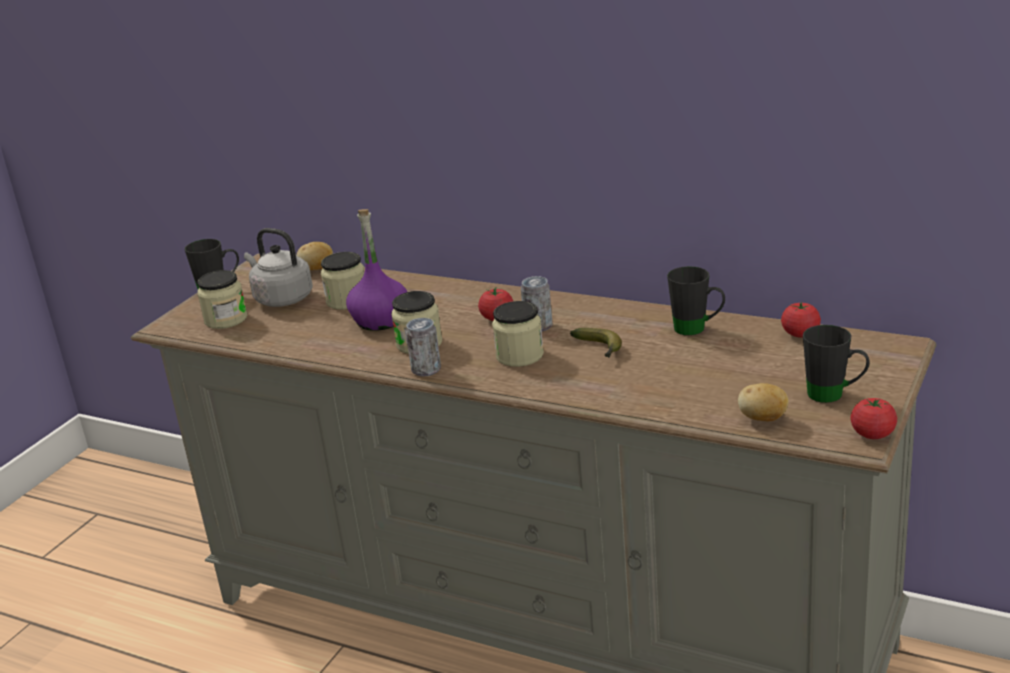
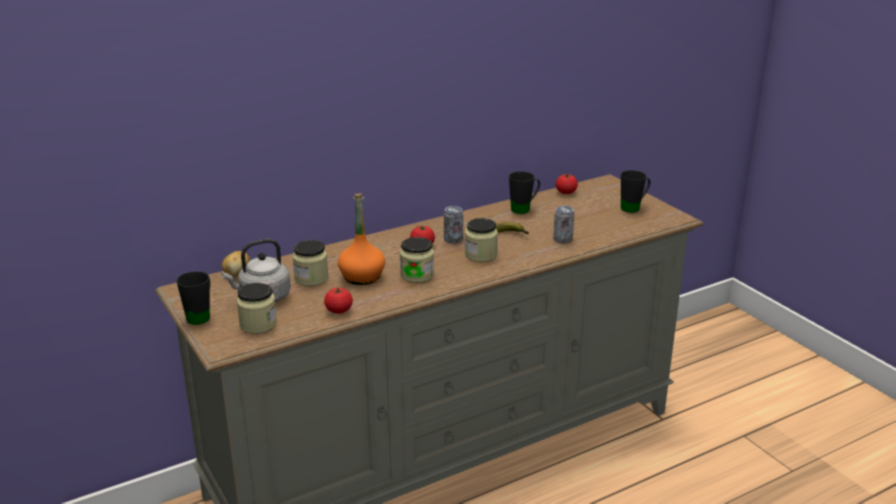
camera: 60 degrees left, 0 degrees up
(380, 320) = (361, 277): purple bottle -> orange bottle
(426, 370) = (455, 283): can -> can (562, 239)
(763, 419) = (634, 227): potato -> none
(872, 434) = (677, 213): tomato -> tomato (339, 310)

